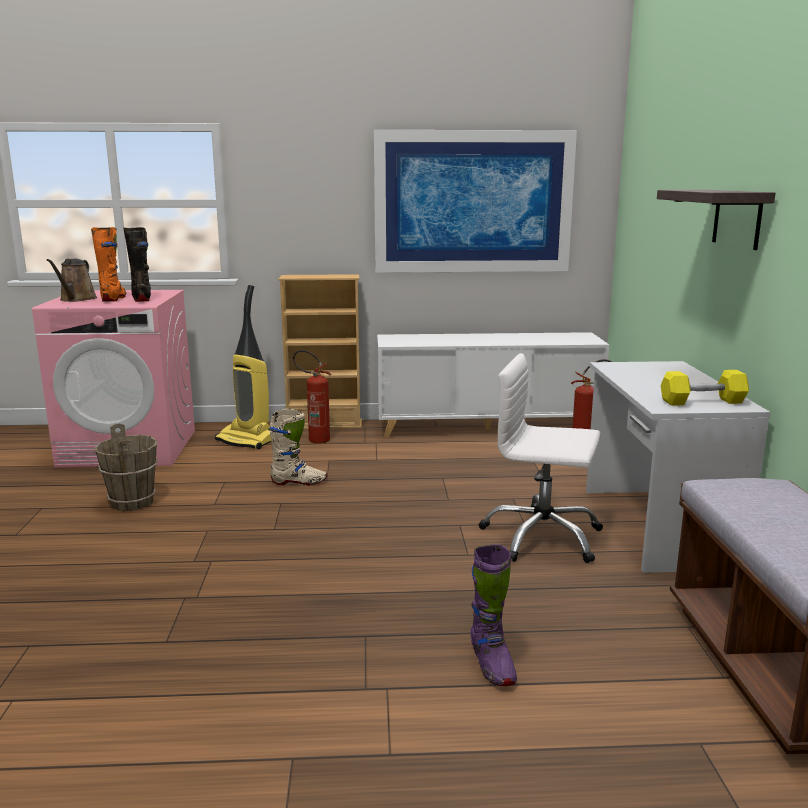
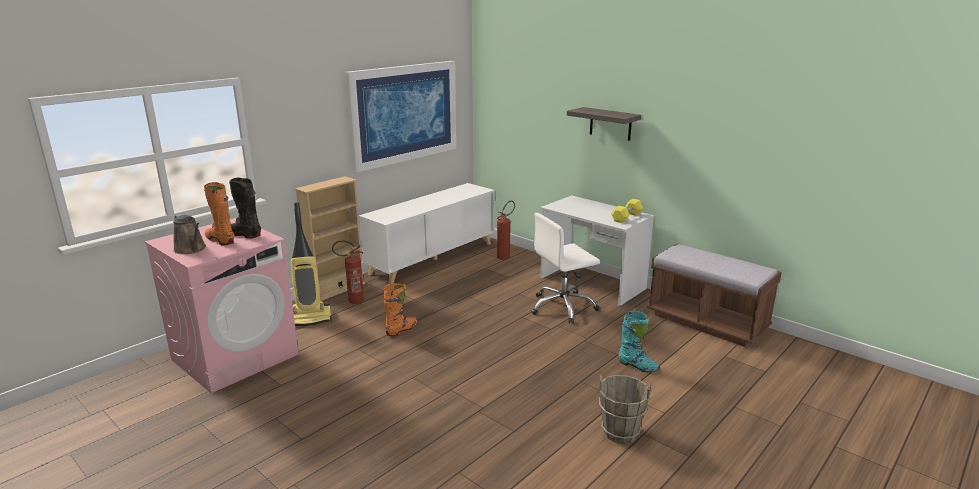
camera: 45 degrees left, 5 degrees up
(133, 502) = (330, 385): brown bucket -> brown bucket (620, 432)
(299, 482) = (401, 330): beige boot -> orange boot
(491, 665) = (638, 366): purple boot -> turquoise boot

